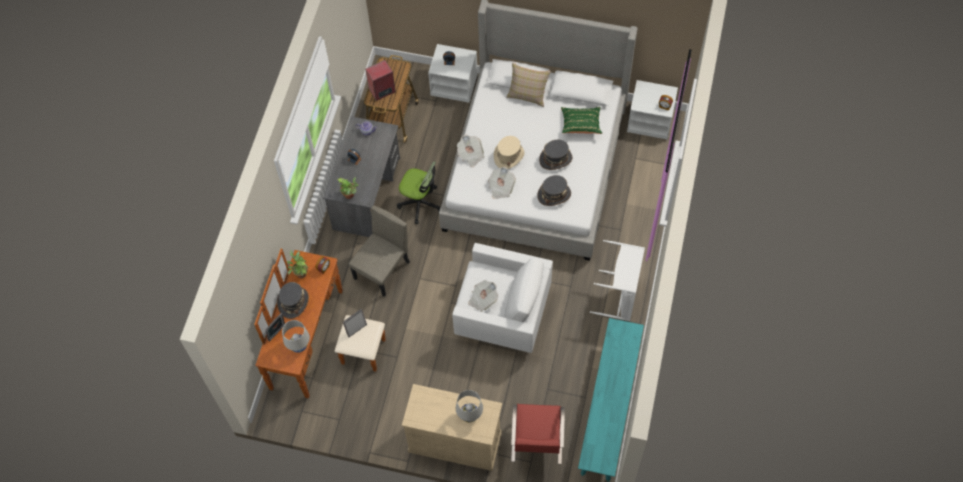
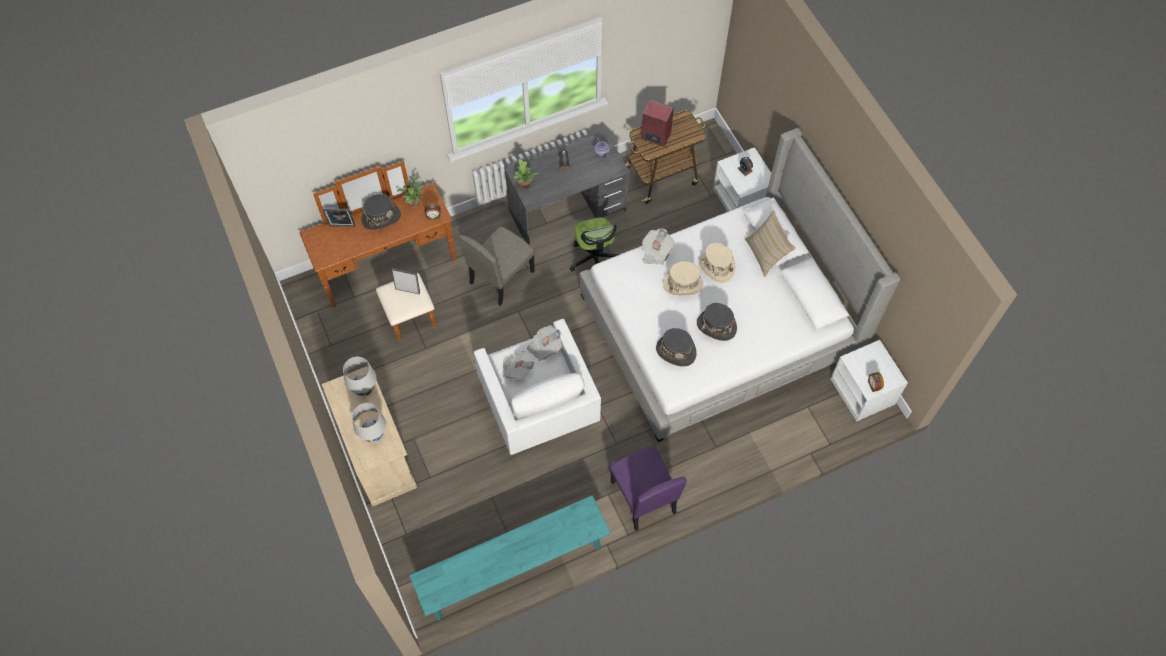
camera: 50 degrees right, 0 degrees up
(299, 345) = (342, 251): white table lamp -> white table lamp (364, 388)
(382, 270) = (501, 277): beige chair -> beige chair turned 135 degrees clockwise
(501, 187) = (643, 301): newspaper -> newspaper (544, 347)
(512, 128) = (716, 266): none -> beige hat
(536, 443) = (428, 526): red chair -> none
(581, 125) = (775, 322): green pillow -> none
(620, 296) = (643, 497): white laundry basket -> purple chair

